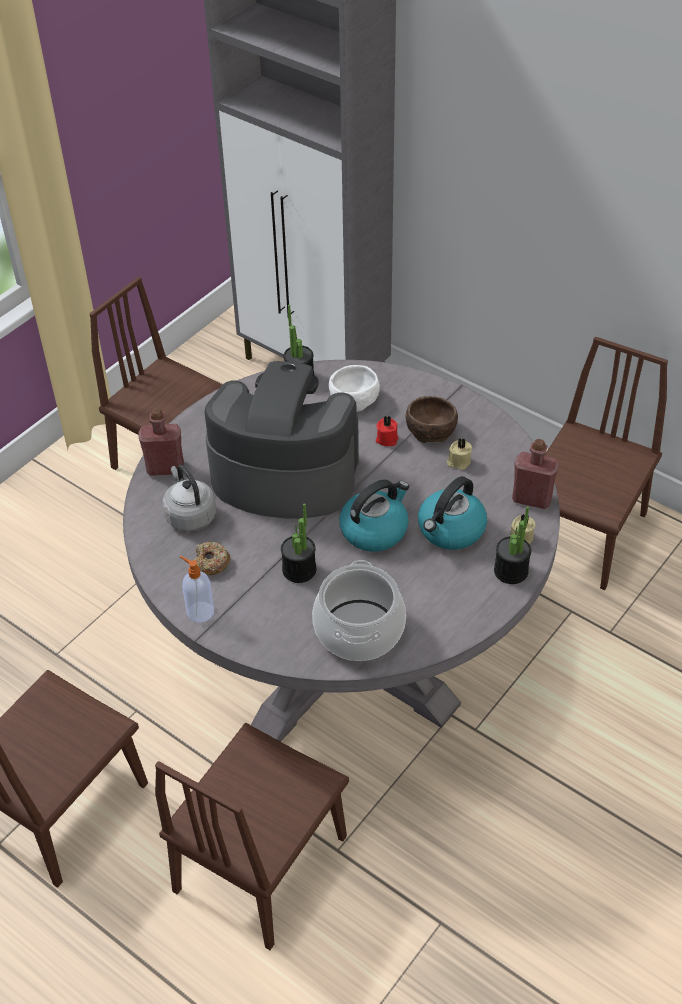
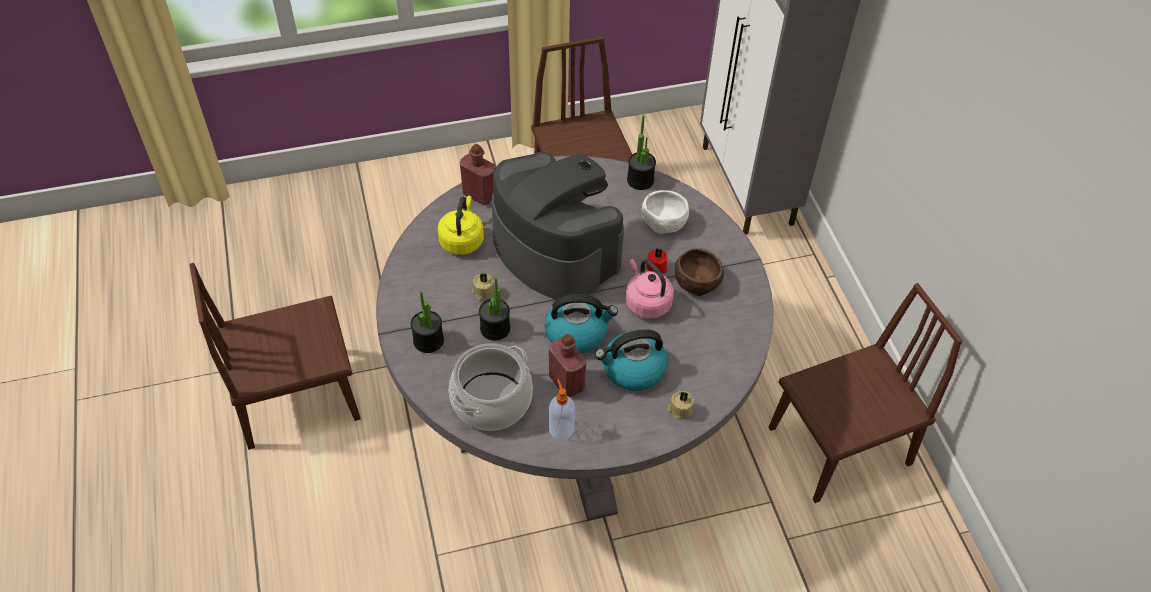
camera: 35 degrees right, 5 degrees up
(189, 515) = (462, 240): grey kettle -> yellow kettle
(199, 611) = (401, 315): soap dispenser -> soap dispenser (561, 428)
(210, 563) = (442, 284): donut -> none
(261, 863) = (380, 526): brown chair -> none
(407, 471) = (646, 302): none -> pink kettle
(458, 462) = (693, 319): beige candle -> beige candle (483, 292)
(511, 571) = (645, 431): potted plant -> potted plant (428, 341)
(531, 499) = (720, 385): red bottle -> red bottle (566, 382)

